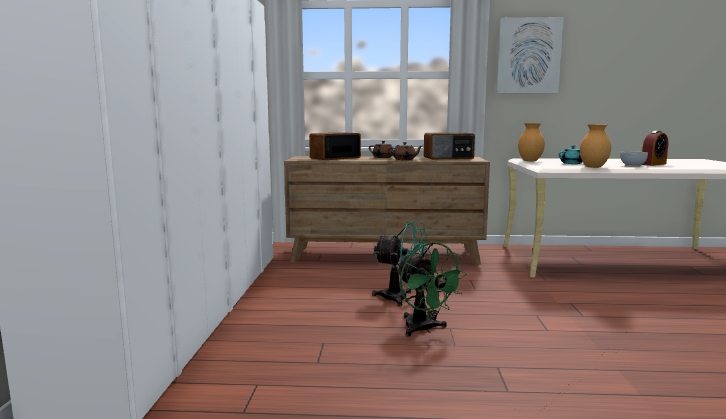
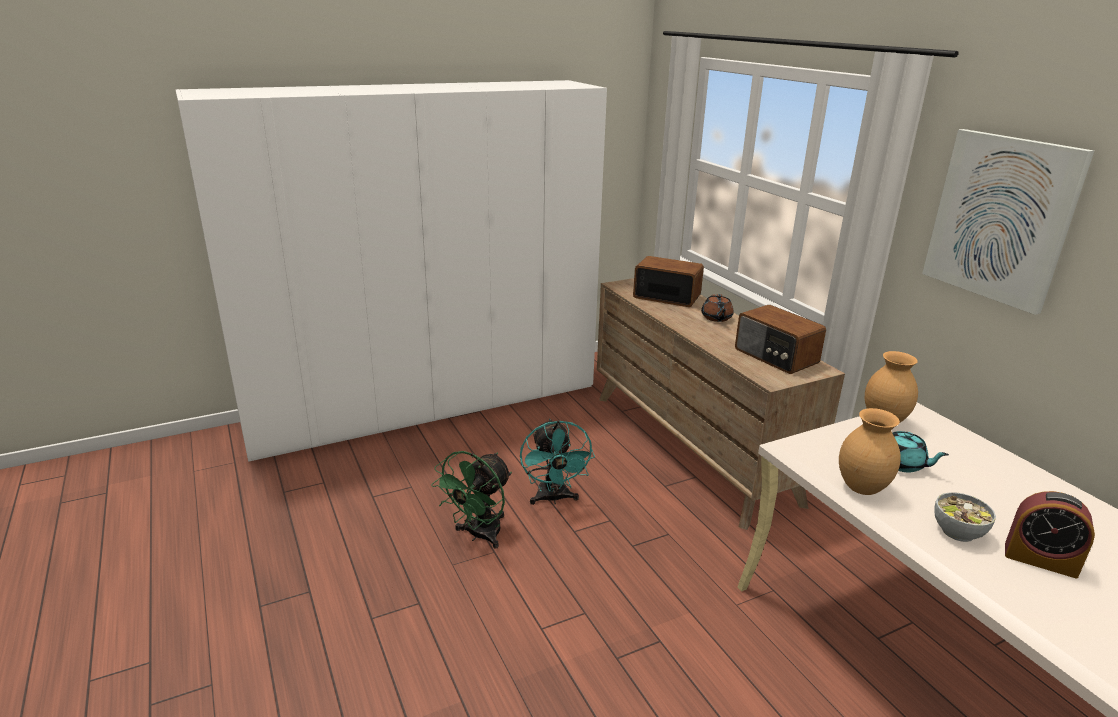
camera: 60 degrees right, 15 degrees up
(405, 159) = (707, 335): brown teapot -> none

